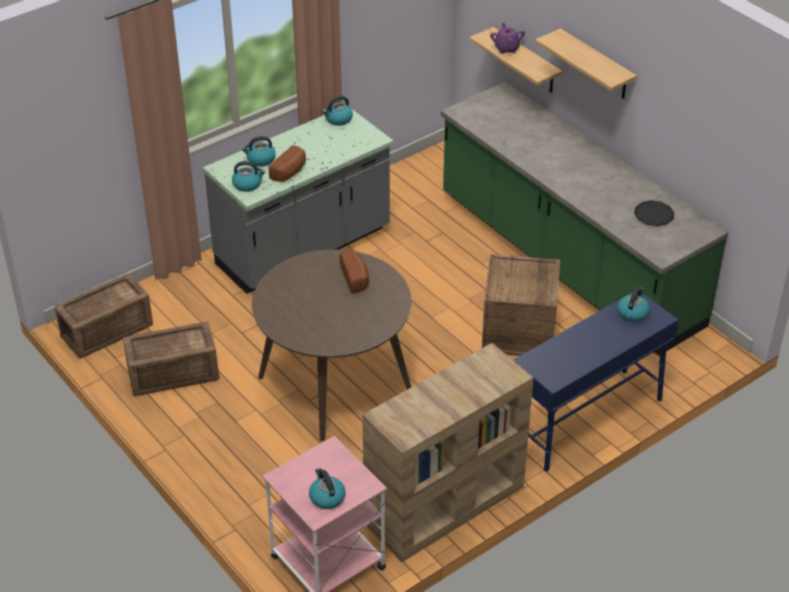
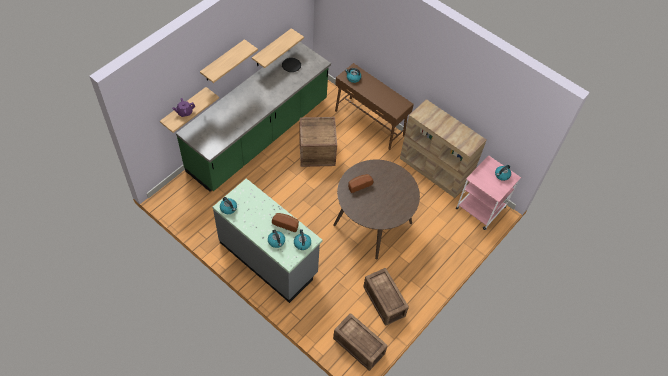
camera: 105 degrees left, 15 degrees up
(585, 419) = (369, 123): blue console table -> brown console table
(678, 171) = (272, 48): none -> shelf

